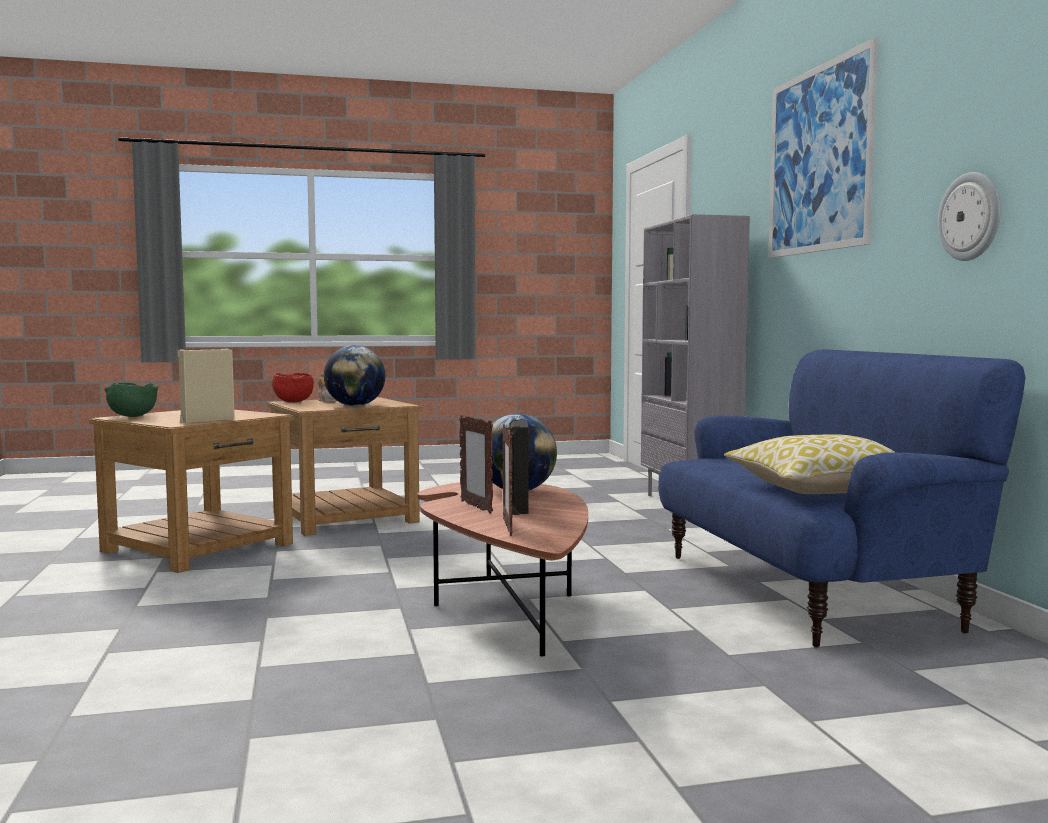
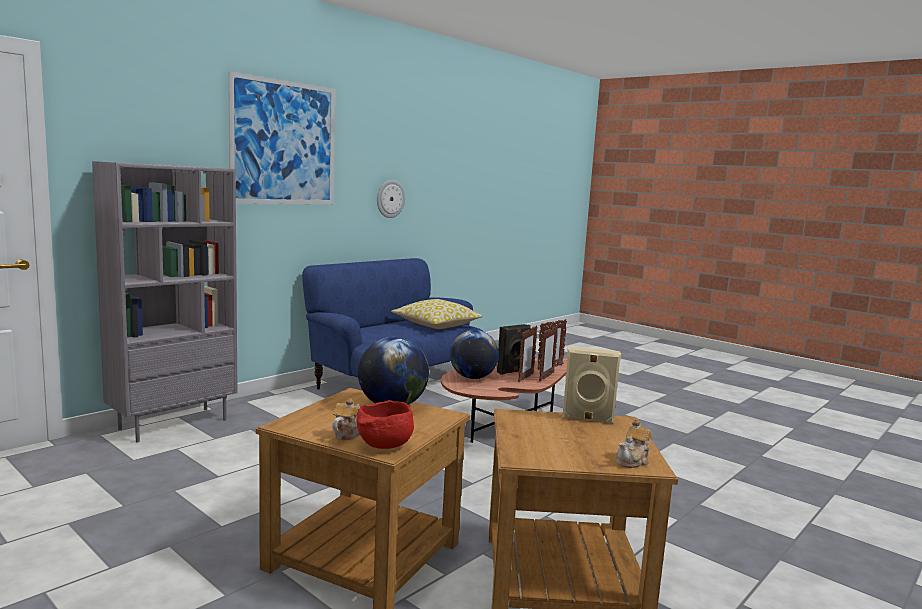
camera: 125 degrees left, 5 degrees up
(131, 416) = (633, 461): green bowl -> teapot
(462, 515) = (546, 377): none -> picture frame

